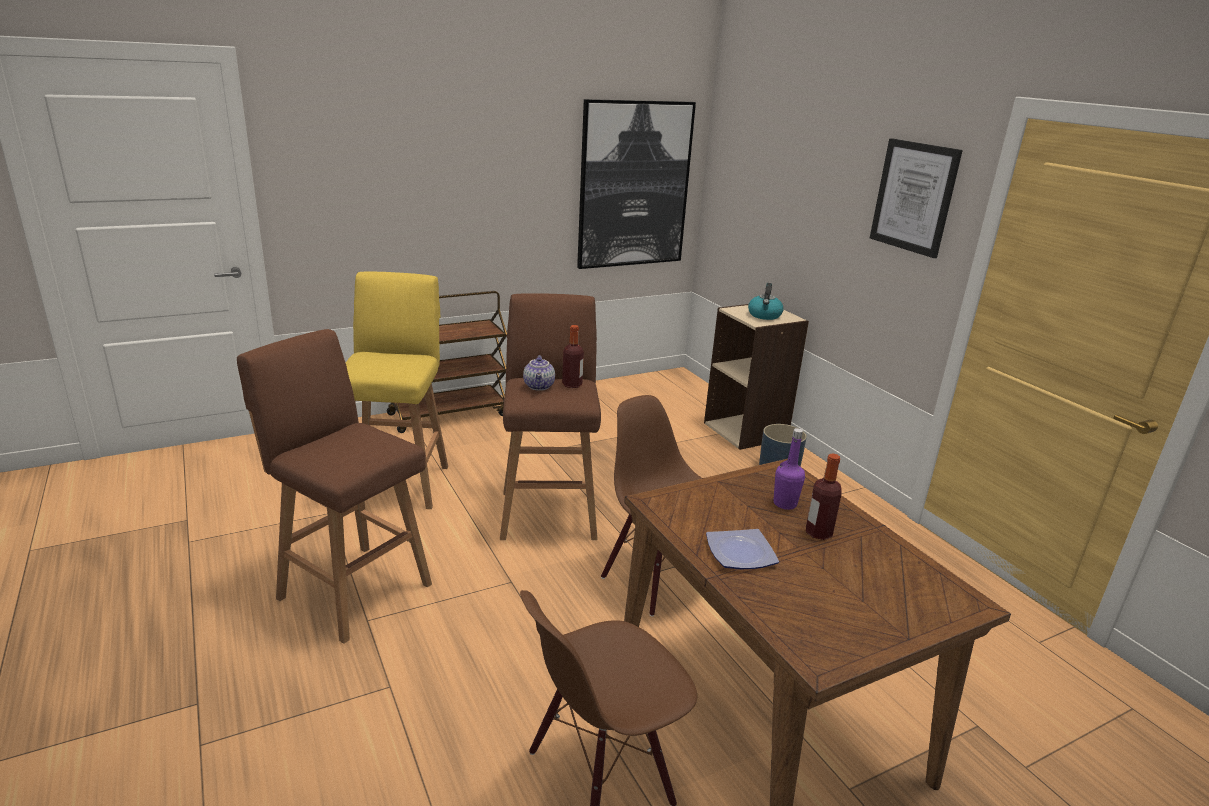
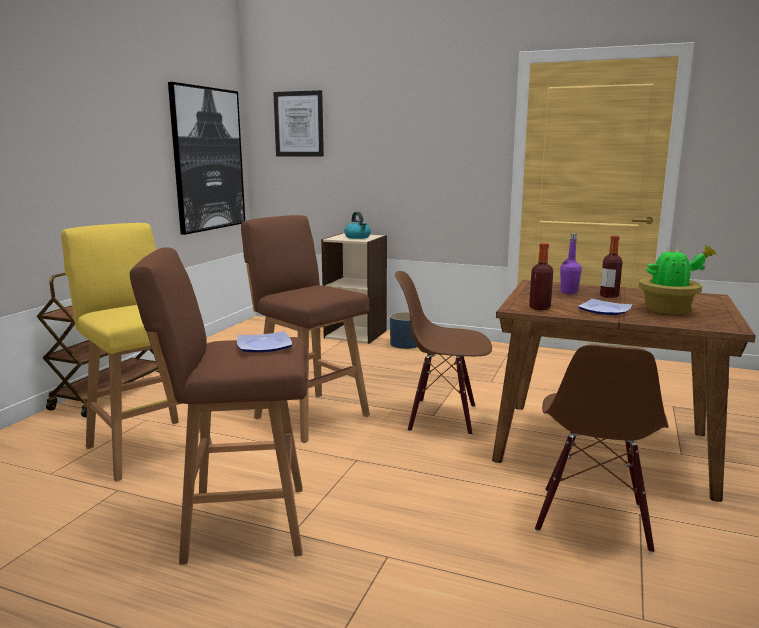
camera: 40 degrees left, 10 degrees down
(362, 448) = (263, 346): none -> plate
(539, 386) = (302, 292): teapot -> none
(572, 385) = (321, 286): bottle -> bottle (539, 308)
(825, 594) = (669, 310): none -> potted plant
(914, 197) = (458, 127): picture -> picture (299, 124)

